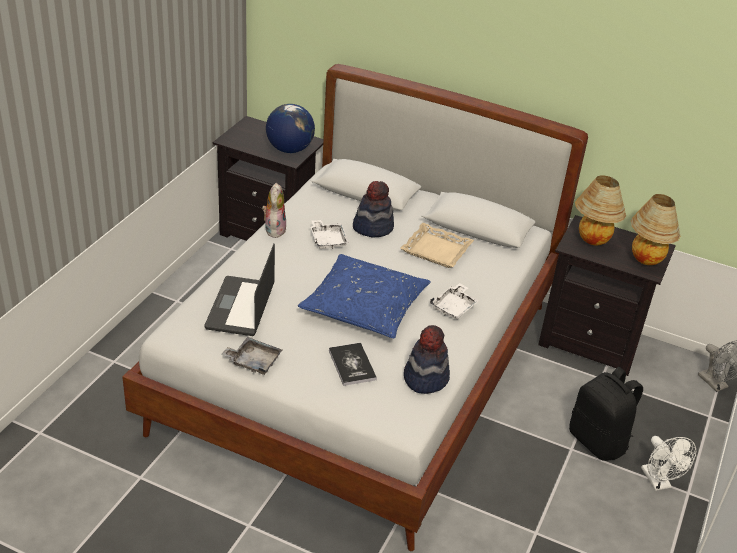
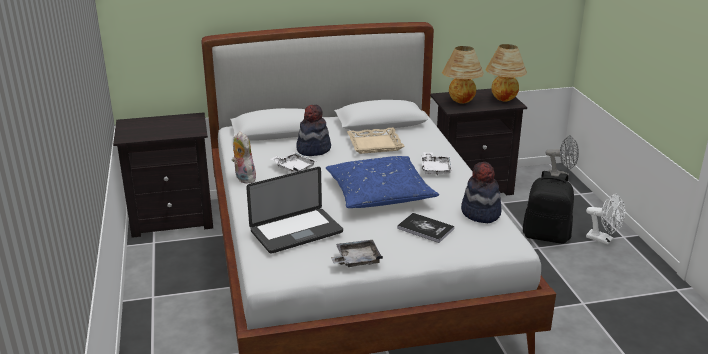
camera: 35 degrees left, 10 degrees down
(240, 307) = (296, 232): laptop -> laptop turned 90 degrees counterclockwise
(289, 149) = (185, 126): globe -> none

